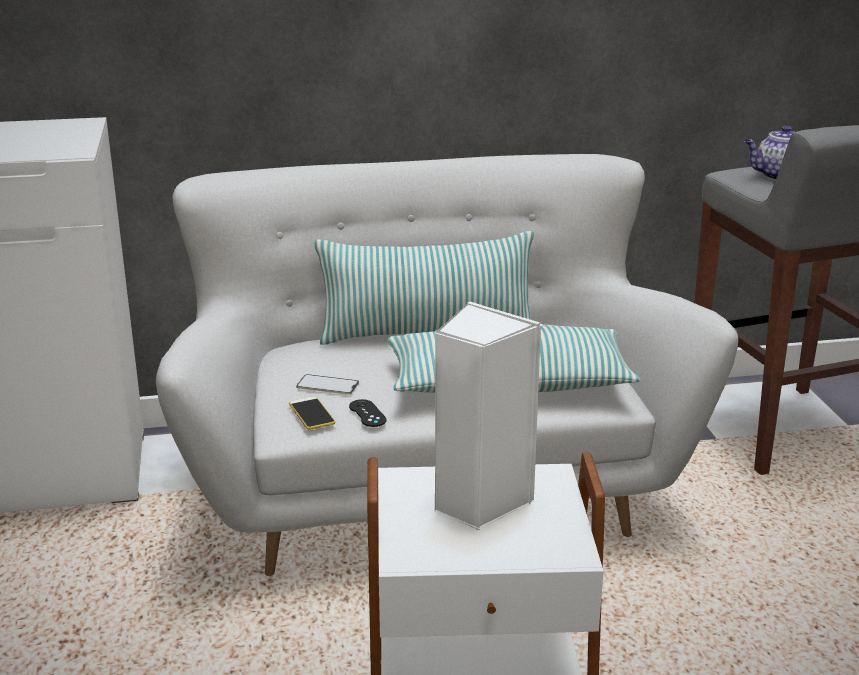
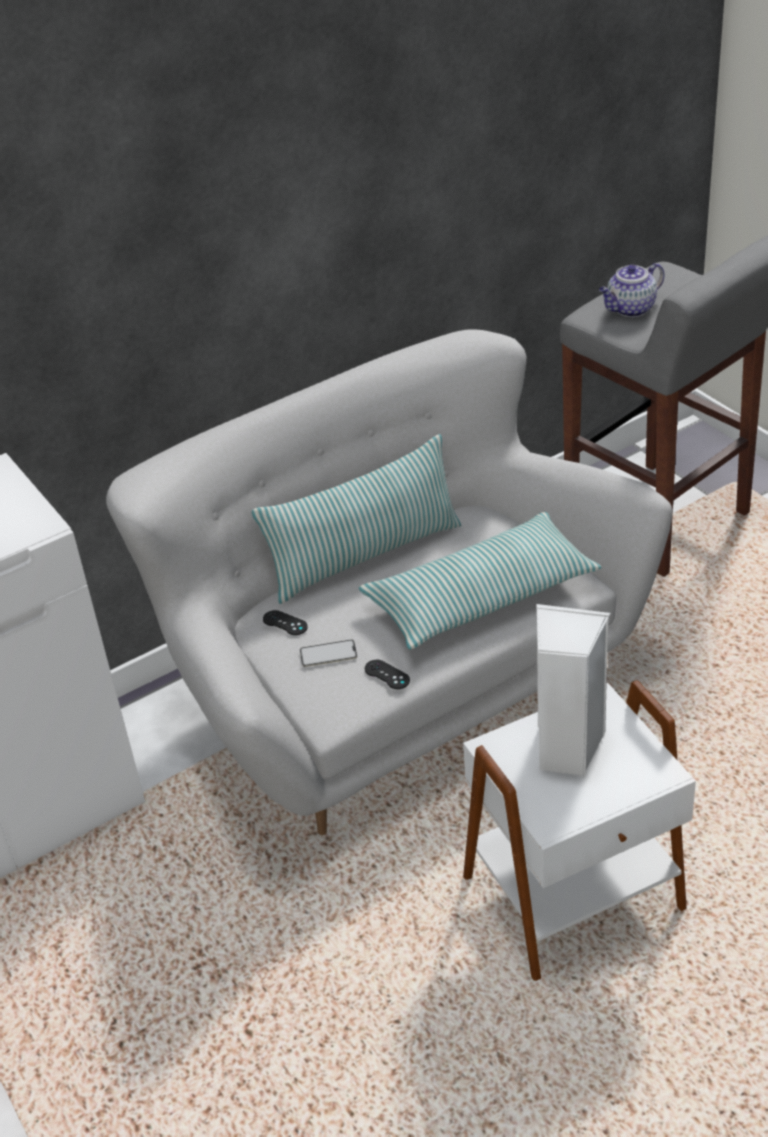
camera: 20 degrees left, 15 degrees up
(310, 356) = (285, 623): none -> black game controller
(311, 414) = (339, 692): phone -> none

